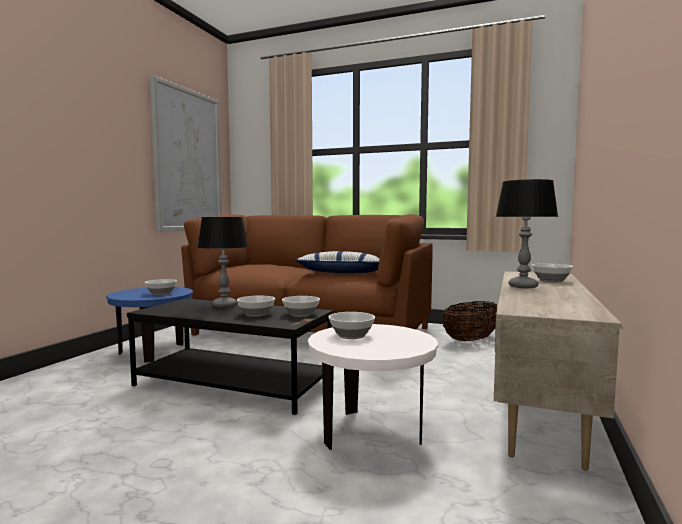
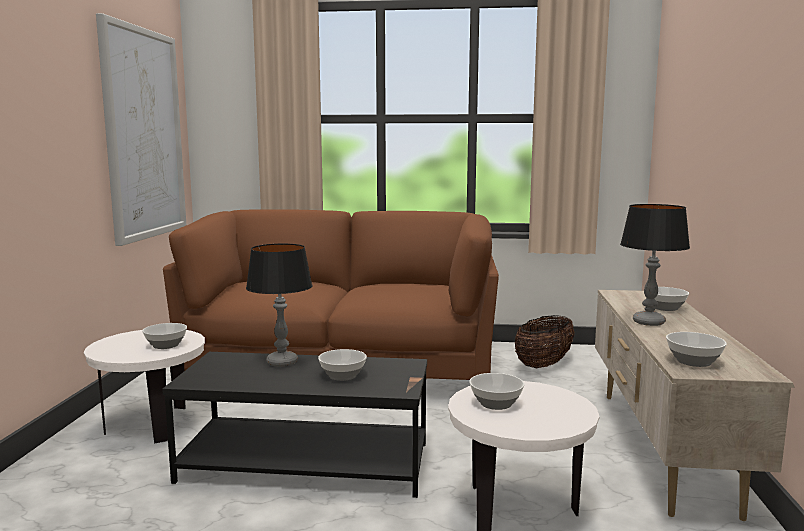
camera: 15 degrees left, 5 degrees up
(154, 352) = (153, 424): blue side table -> white side table
(301, 314) = (398, 371): bowl -> bowl (693, 361)
(341, 273) = (396, 296): pillow -> none

